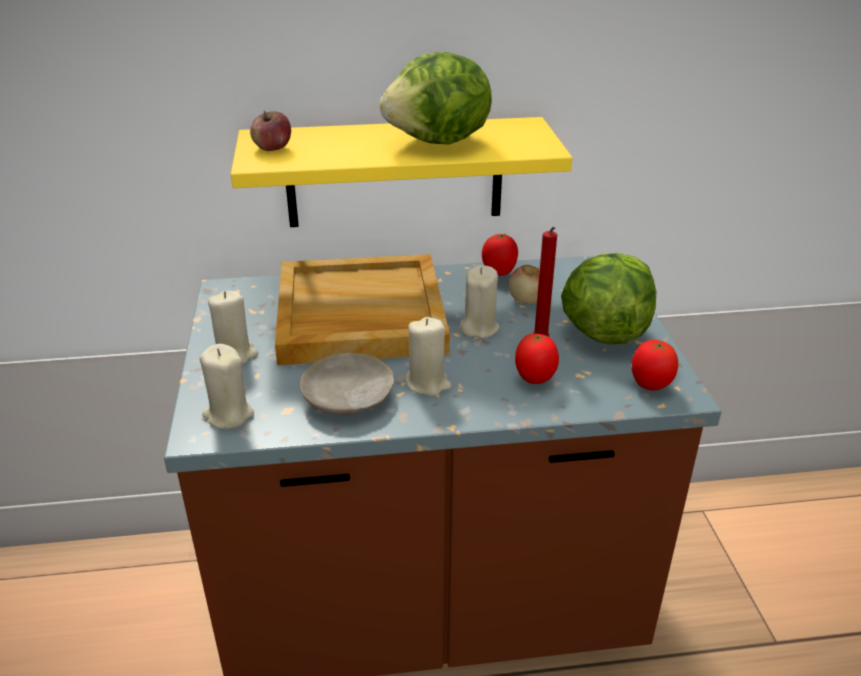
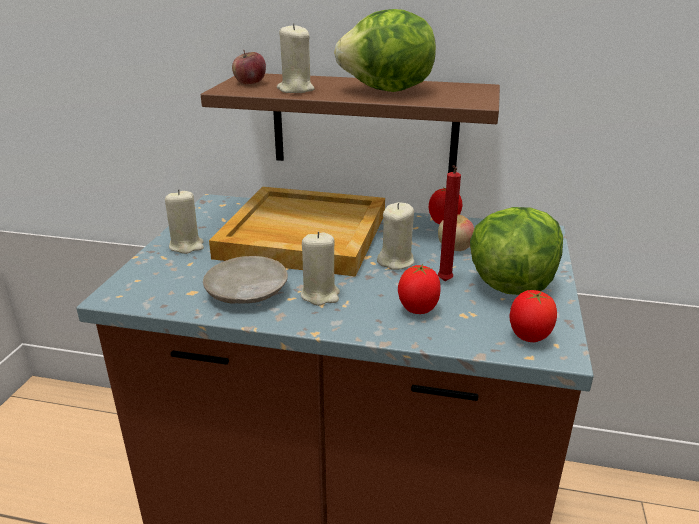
camera: 20 degrees right, 5 degrees down
(228, 415) = (146, 287): beige candle -> beige candle (295, 89)
(395, 173) = (364, 123): yellow shelf -> brown shelf

